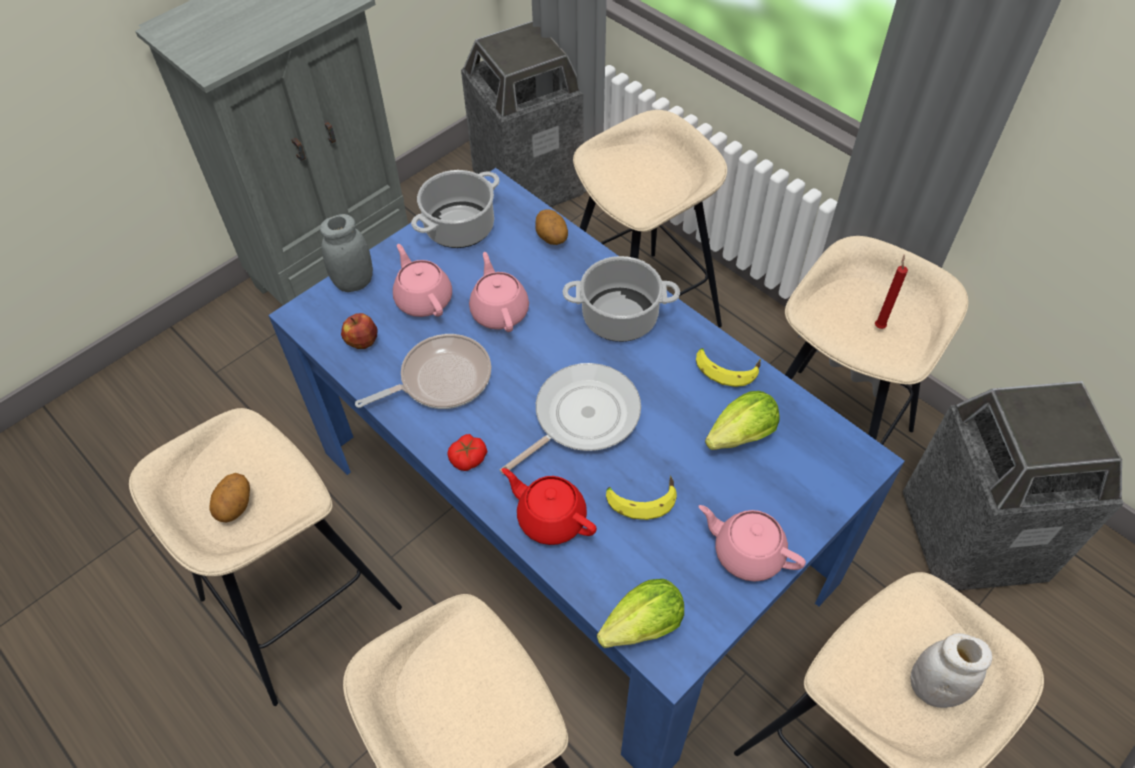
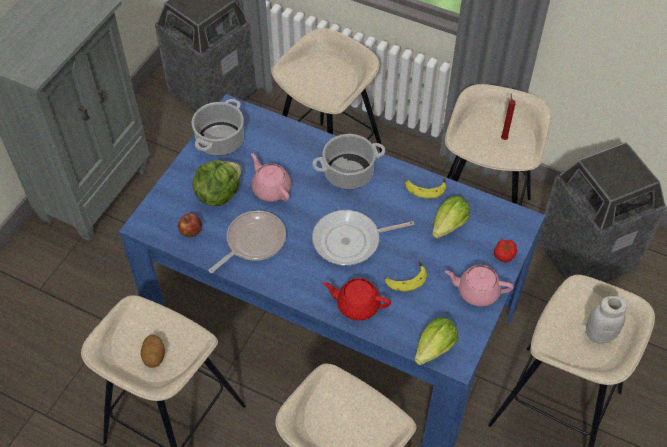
camera: 20 degrees left, 0 degrees up
(354, 282) = (166, 195): grey jar -> none
(424, 299) = (218, 194): pink teapot -> lettuce
(468, 458) = (292, 284): tomato -> tomato (504, 254)
(551, 238) = (284, 133): potato -> none
(581, 417) = (350, 241): frying pan -> frying pan turned 135 degrees counterclockwise

